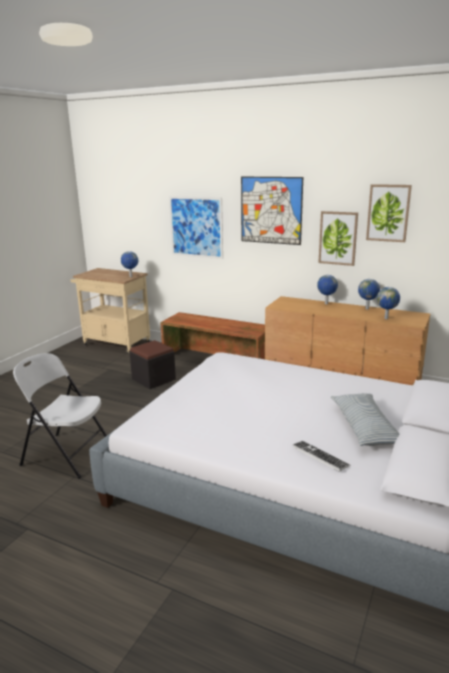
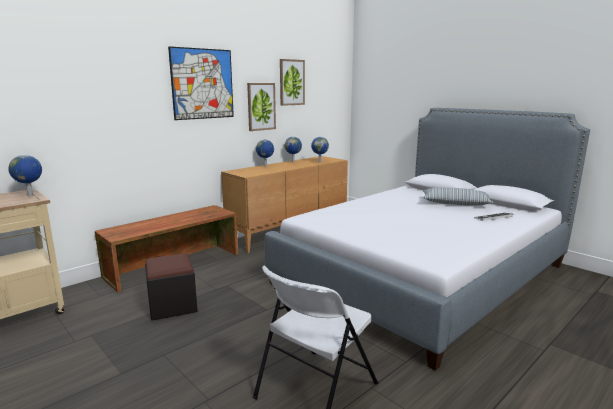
camera: 70 degrees left, 5 degrees down
(196, 227) = (112, 110): picture -> none

